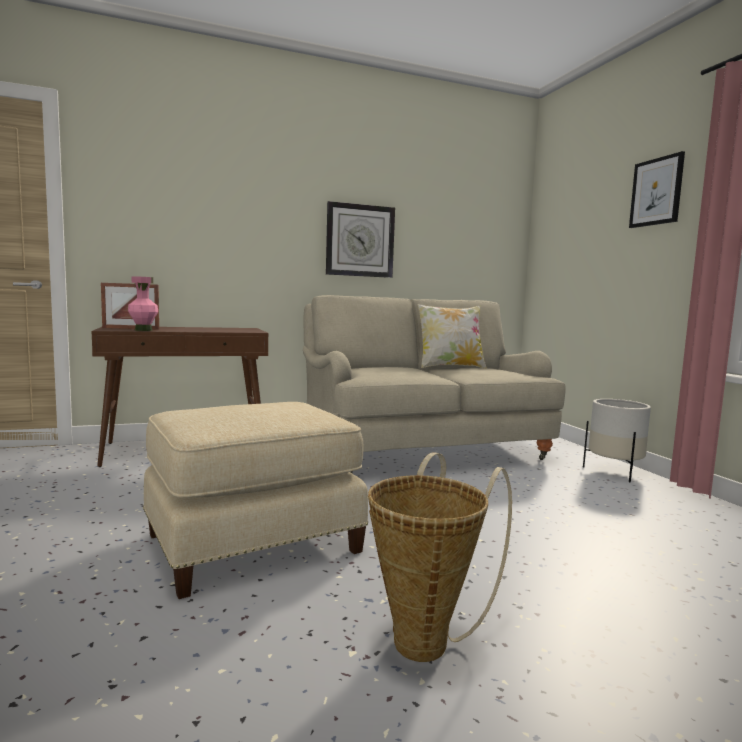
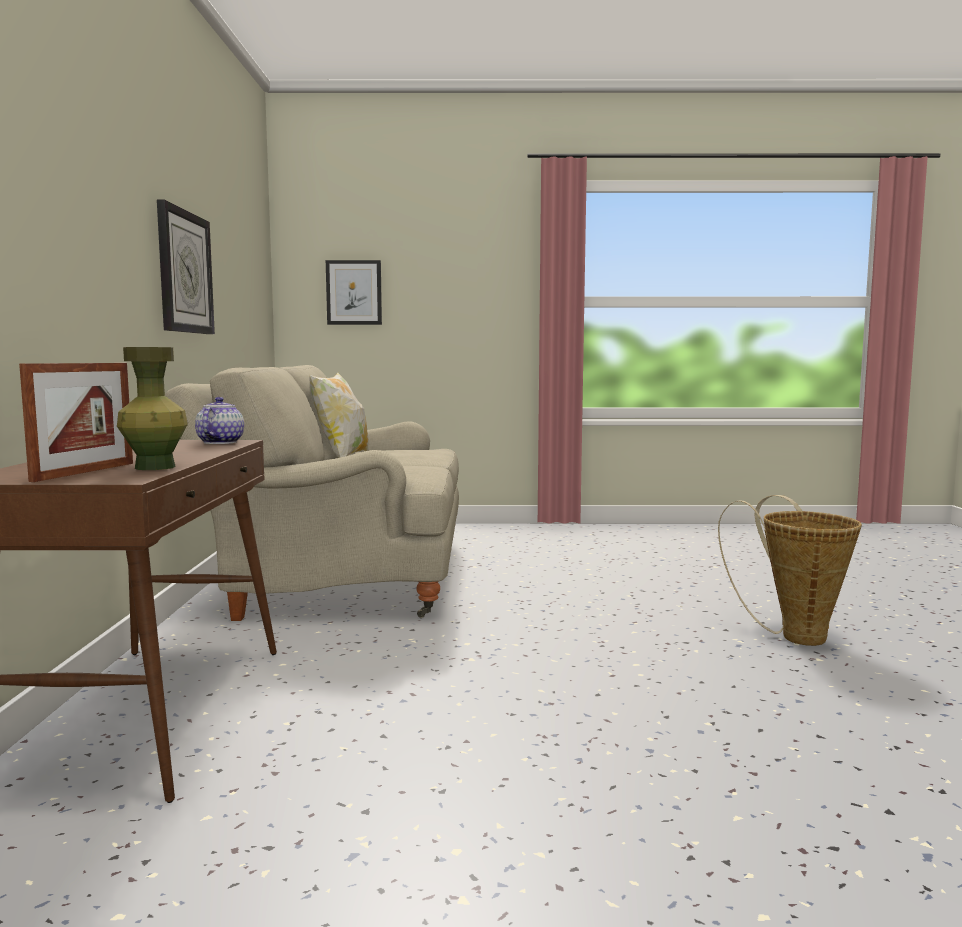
camera: 70 degrees left, 0 degrees up
(143, 330) = (155, 467): pink vase -> green vase
(247, 331) = (220, 442): none -> teapot
(252, 541) = (608, 680): beige ottoman -> none
(614, 472) = (493, 531): white planter -> none
(656, 192) = (474, 252): picture -> picture (354, 292)

